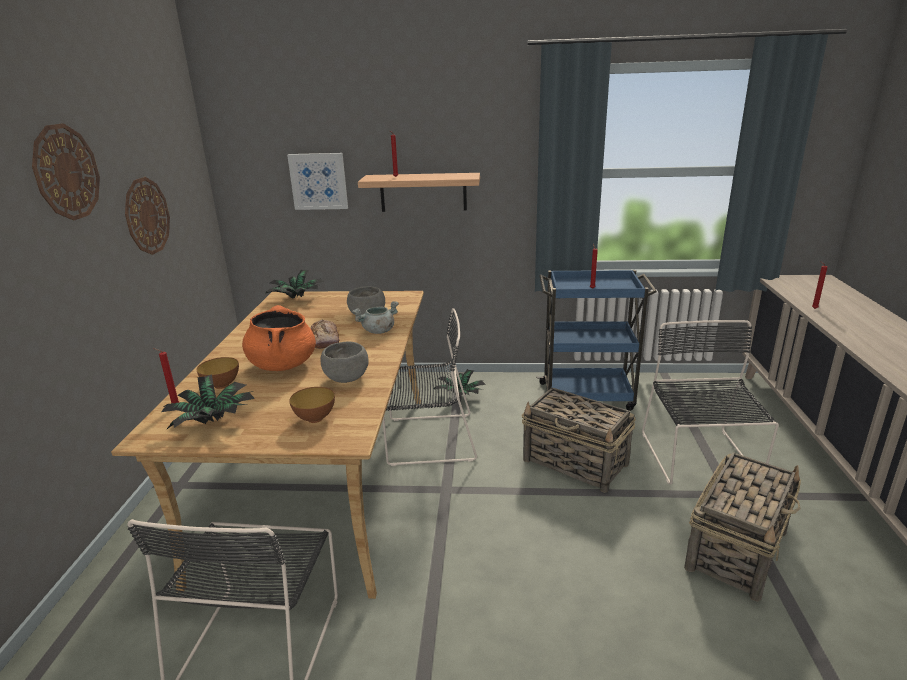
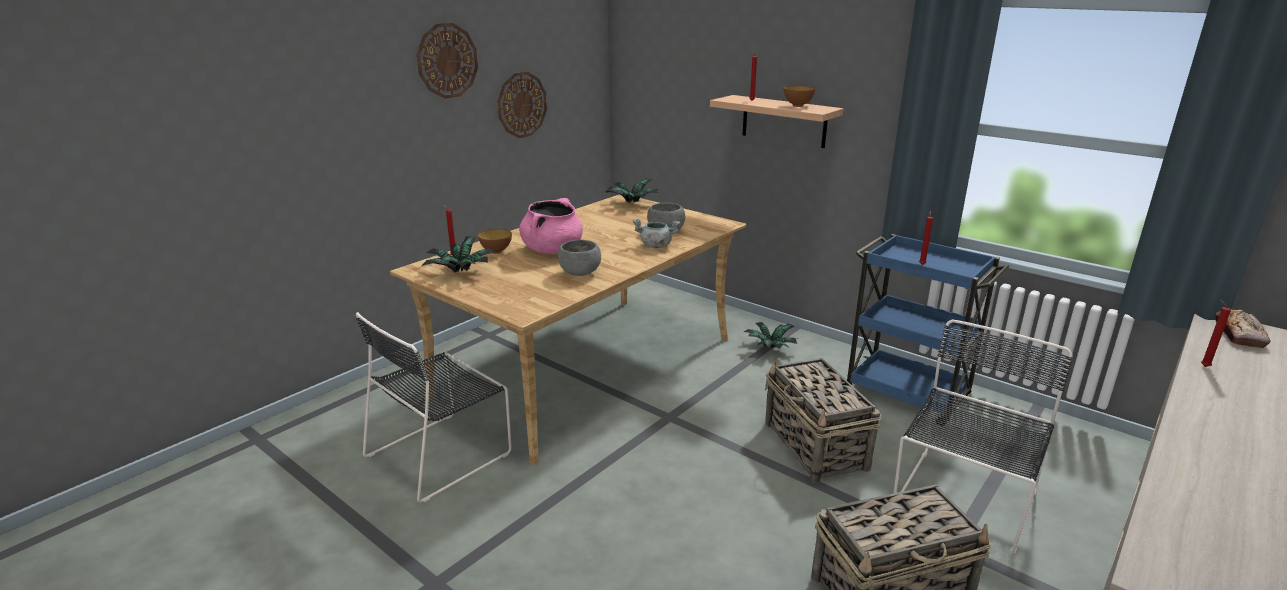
camera: 35 degrees right, 0 degrees up
(282, 364) = (552, 250): orange cooking pot -> pink cooking pot
(315, 418) = (521, 292): bowl -> bowl (798, 106)
(318, 181) = (692, 95): picture -> none
(325, 339) = (607, 241): bread -> bread (1239, 335)
(427, 439) = (698, 372): black chair -> none

